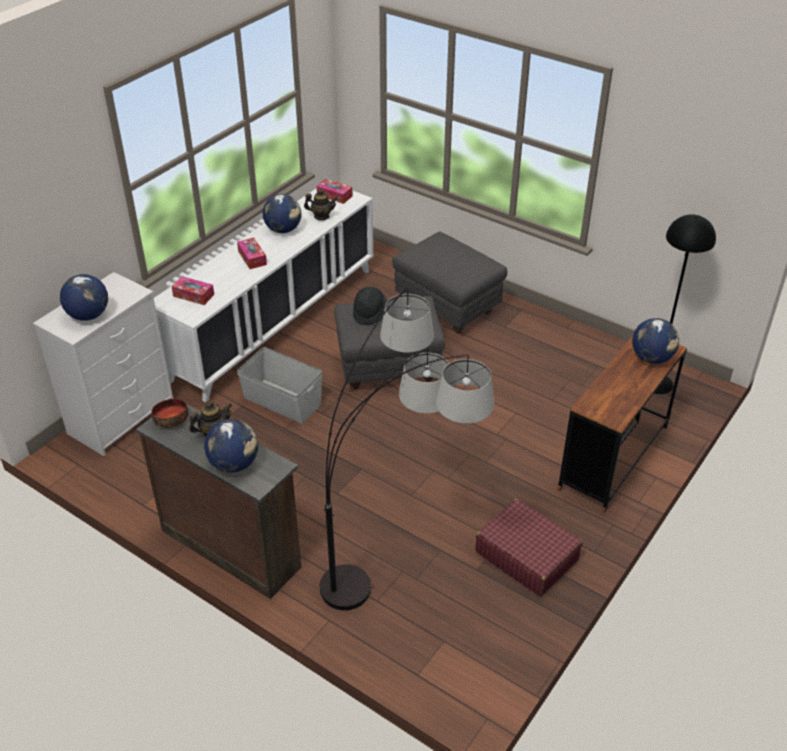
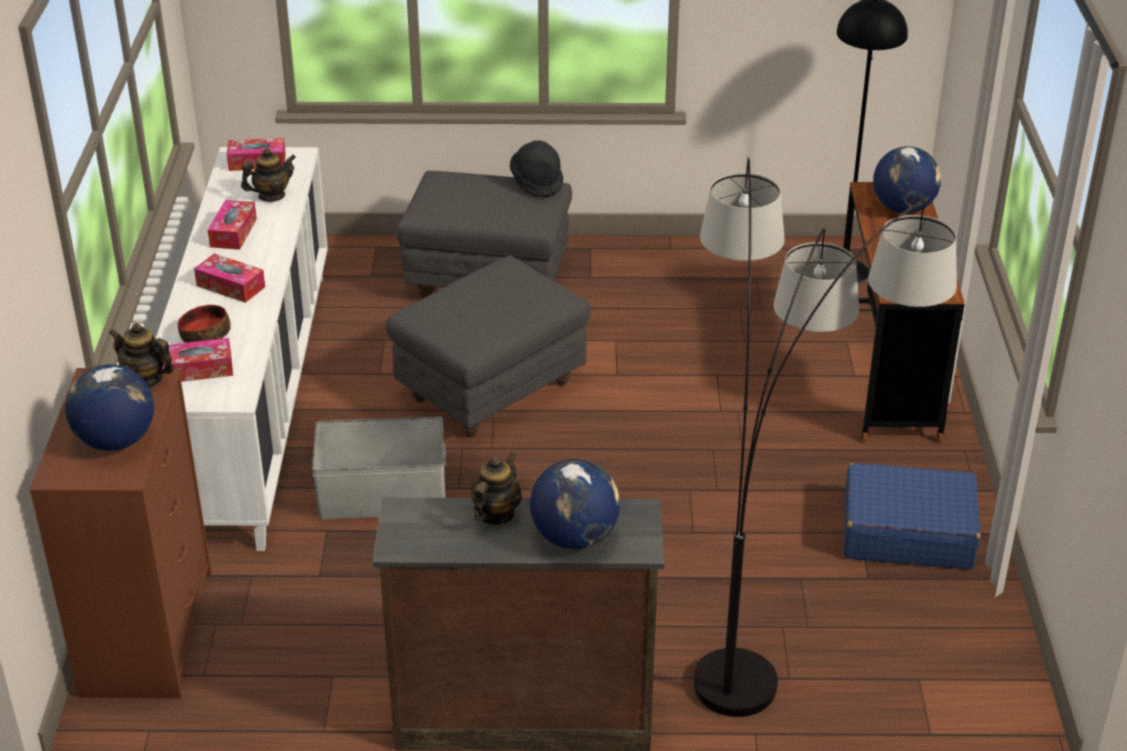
camera: 35 degrees left, 5 degrees down
(122, 417) = (147, 631): white dresser -> brown dresser
(133, 290) = (145, 379): none -> teapot
(171, 419) = (410, 525): bowl -> bowl (205, 335)
(283, 230) = (233, 233): globe -> tissue box
(369, 313) = (454, 306): black hat -> black hat (537, 182)
(526, 555) = (906, 532): red suitcase -> blue suitcase

